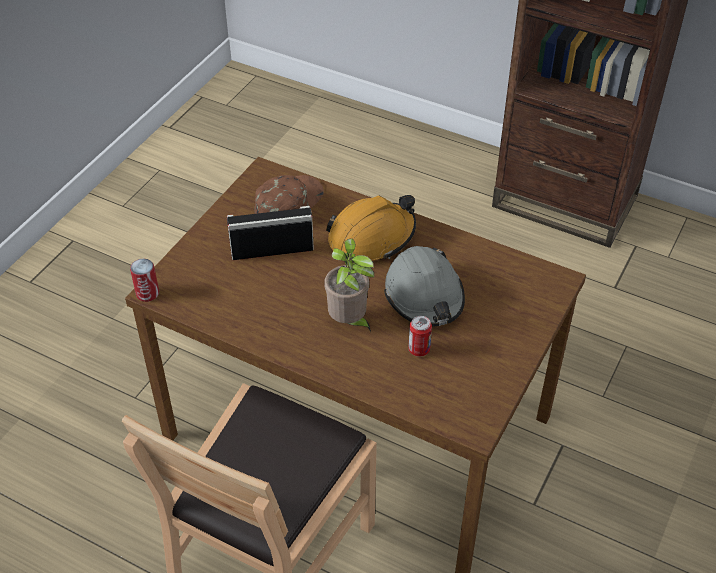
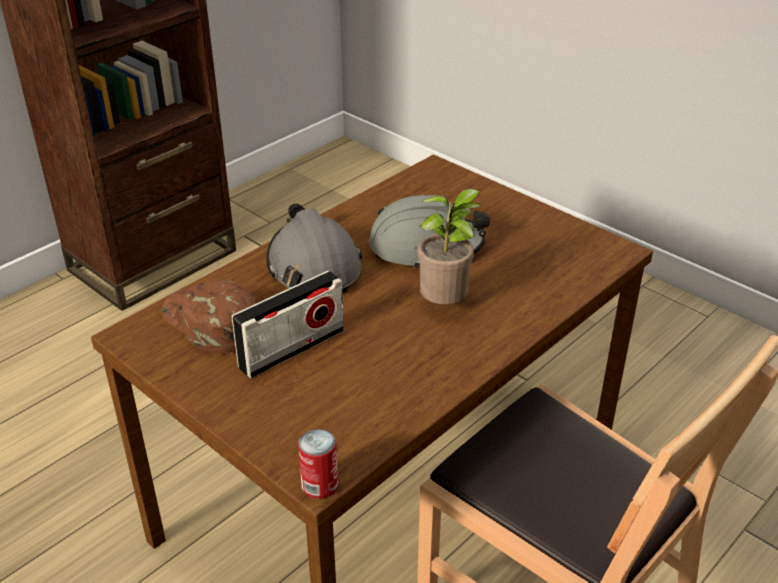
camera: 75 degrees left, 10 degrees down
(272, 250) = (292, 348): radio -> radio turned 135 degrees counterclockwise
(372, 237) = (313, 267): orange hard hat -> grey hard hat
(419, 349) = (504, 265): can -> none

